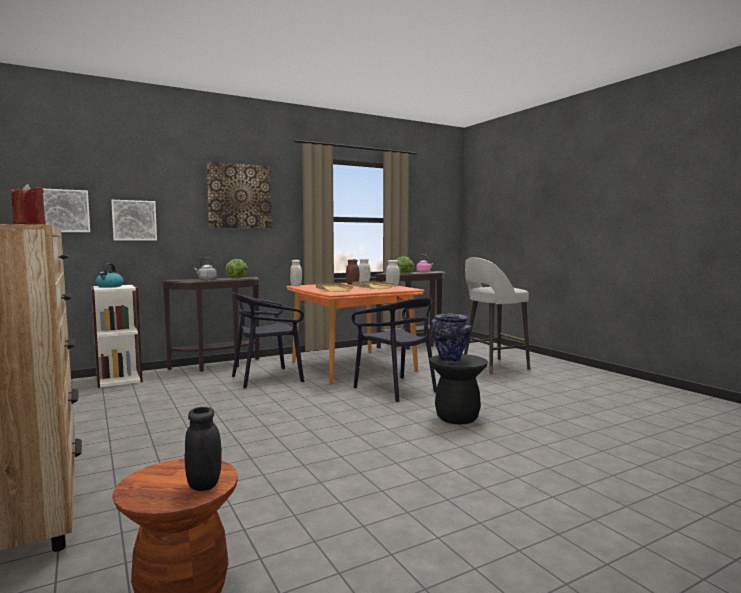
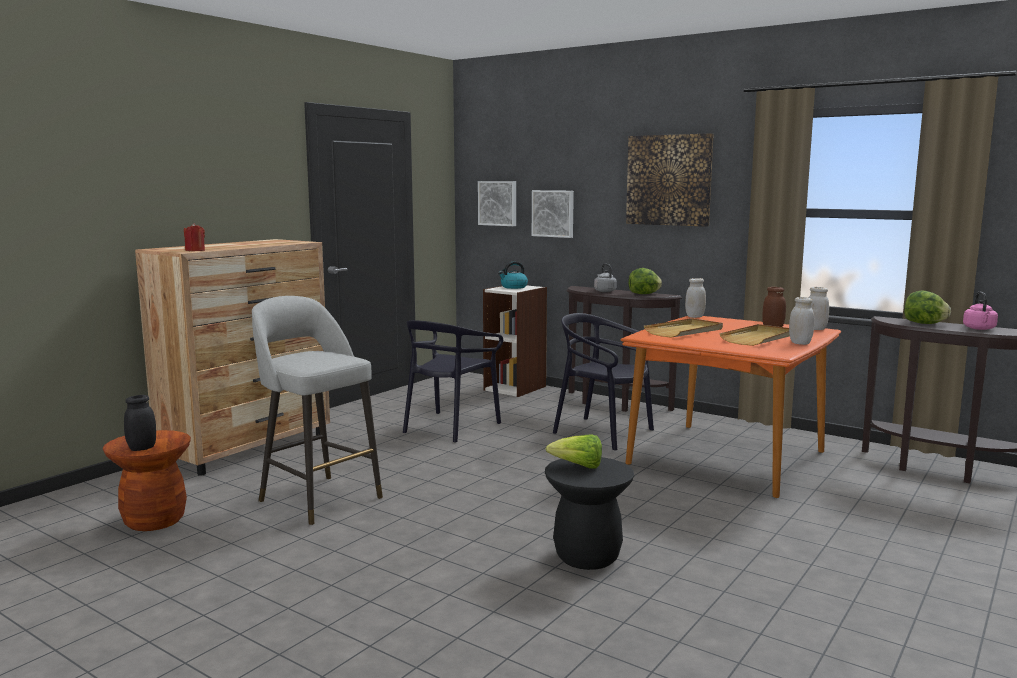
camera: 65 degrees right, 5 degrees up
(396, 389) = (661, 501): black chair -> black chair (450, 427)
(450, 360) = (578, 466): vase -> lettuce
(493, 366) = (923, 550): grey stool -> grey stool (318, 498)

